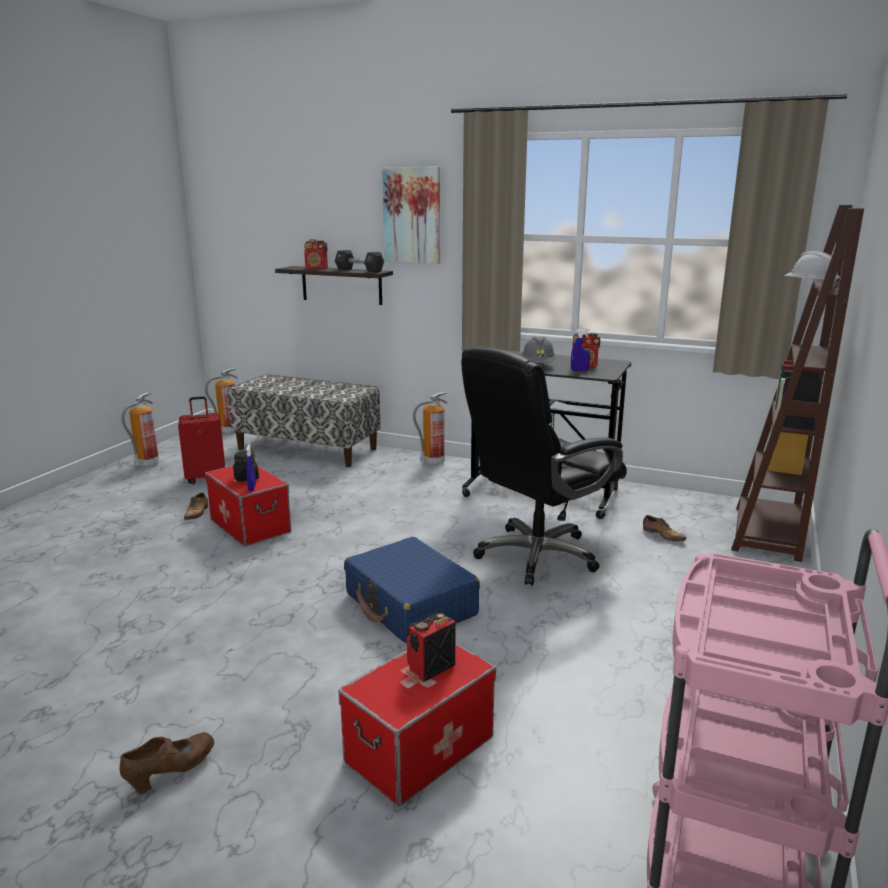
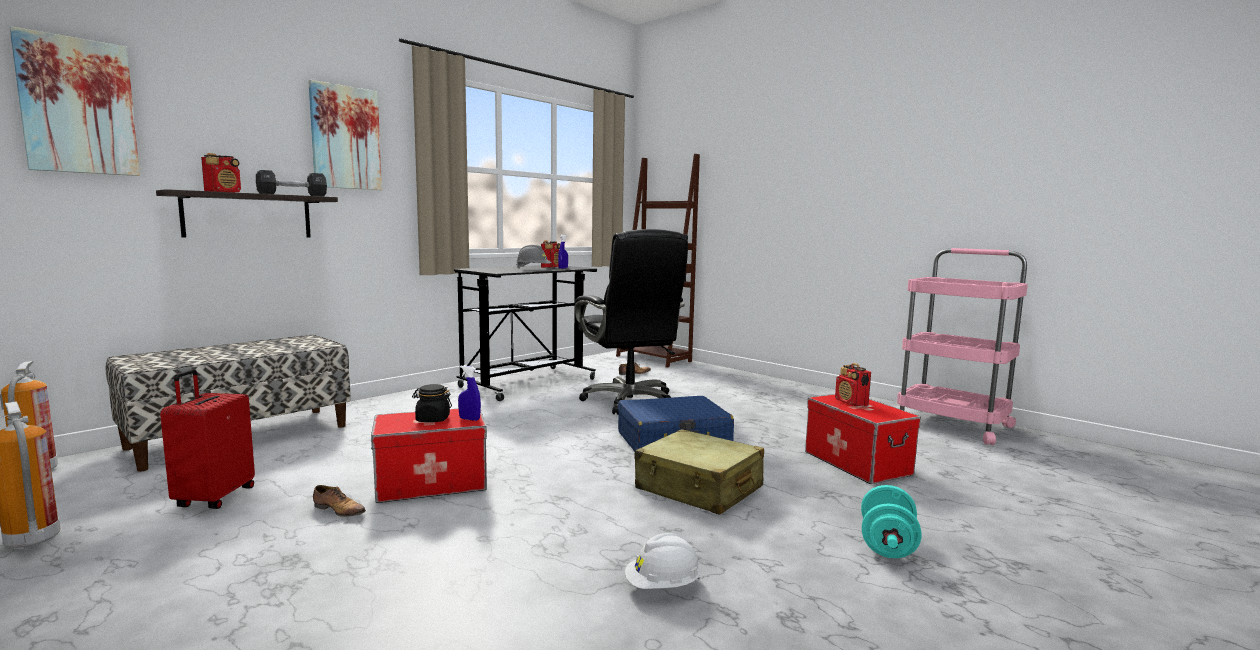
camera: 70 degrees left, 10 degrees down
(171, 772) = (887, 545): brown shoe -> turquoise dumbbell
(257, 212) = (78, 106): none -> picture
(282, 639) = (699, 488): none -> beige suitcase
(432, 463) = (403, 399): fire extinguisher -> none
(809, 287) = (666, 200): white hard hat -> white hard hat (663, 586)

